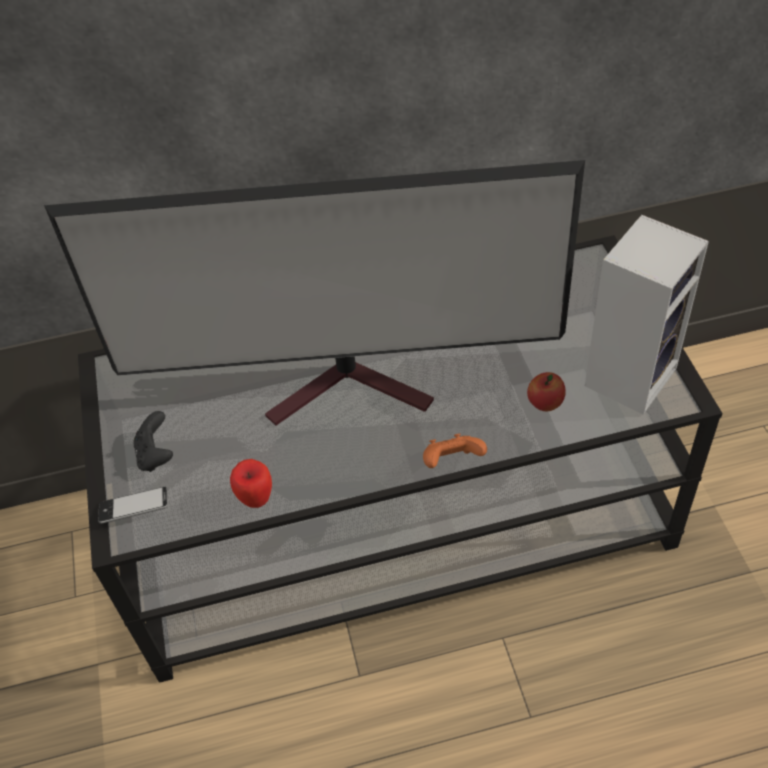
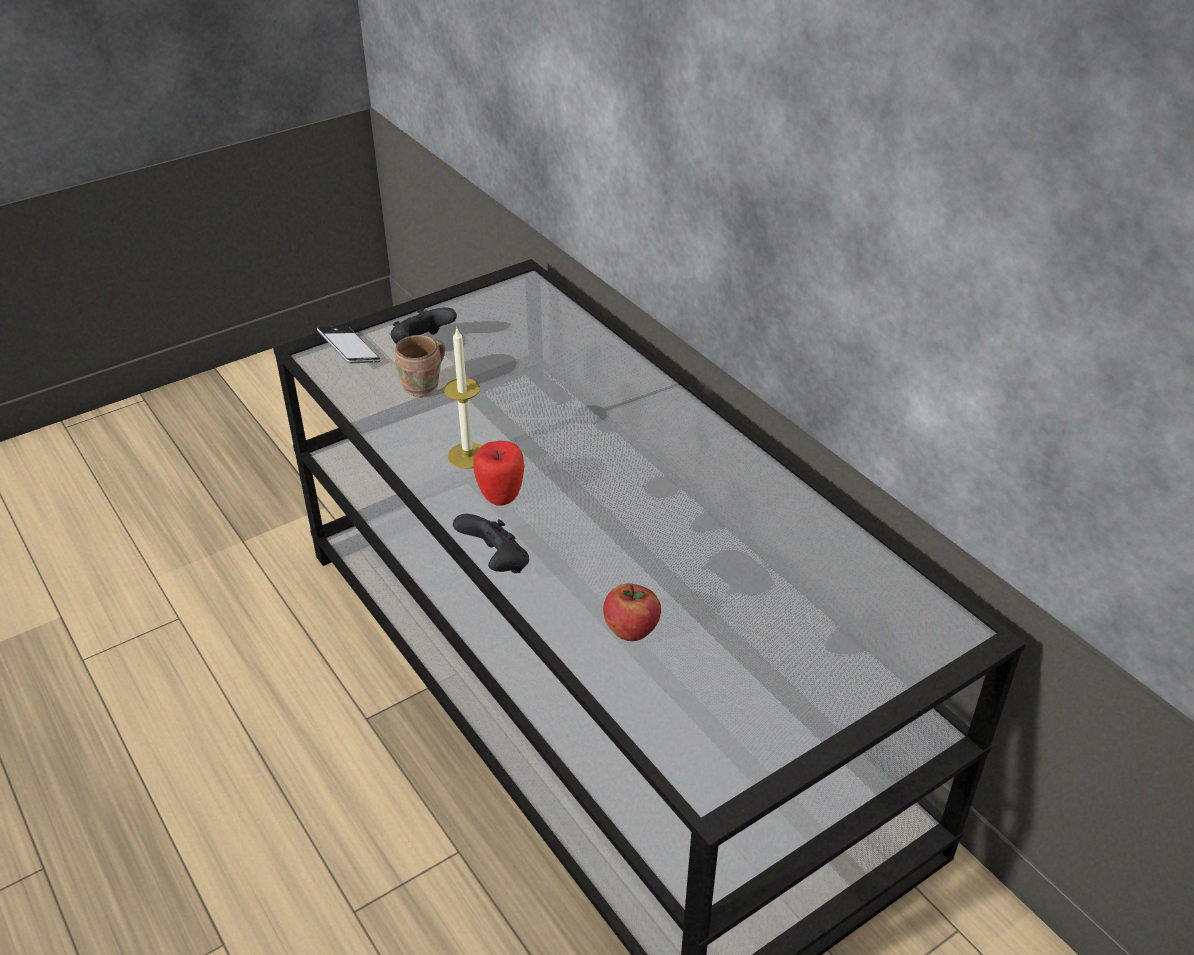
camera: 65 degrees right, 10 degrees down
(219, 464) = (424, 387): none -> brown mug
(256, 499) = (386, 423): apple -> apple (501, 497)
(323, 453) = (467, 455): none -> candle
(353, 388) = (576, 453): television -> none
(452, 462) = (496, 563): orange game controller -> black game controller
(630, 374) = (733, 714): speaker -> none

